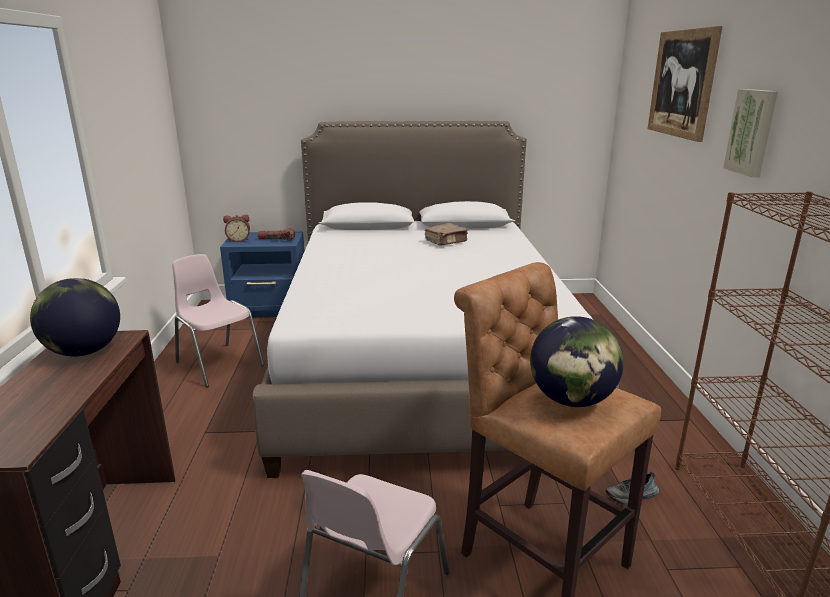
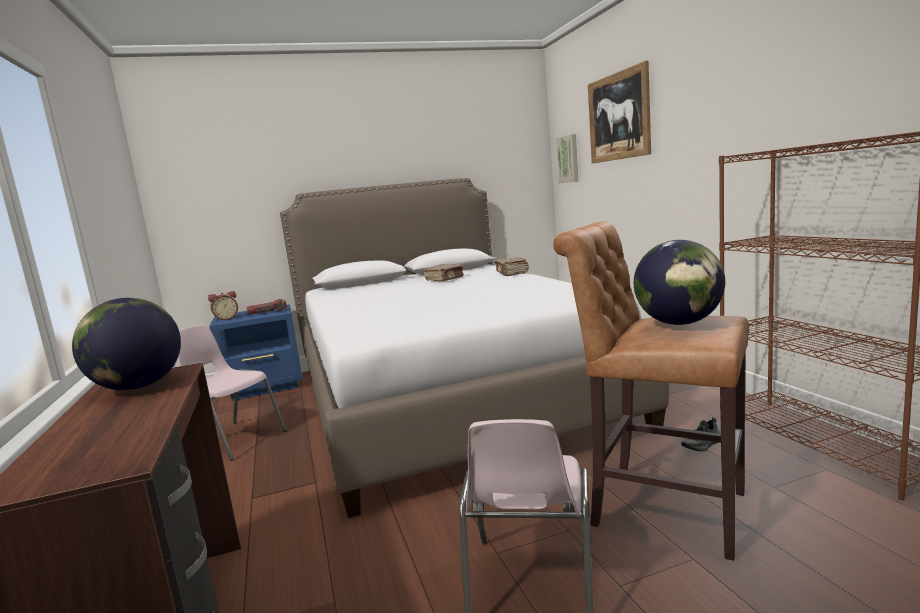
camera: 15 degrees left, 10 degrees down
(517, 248) = (511, 273): none -> brown book
(752, 132) = (700, 128): picture -> picture (569, 159)

